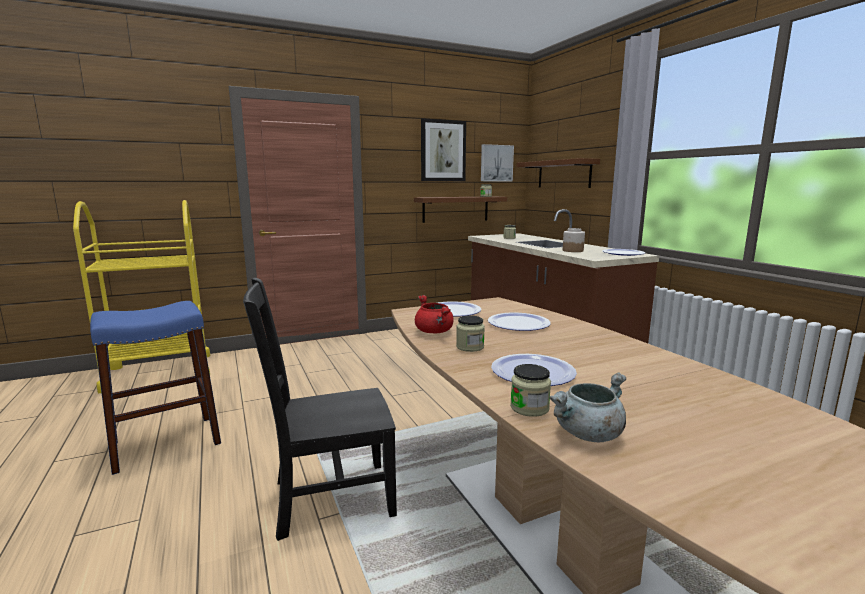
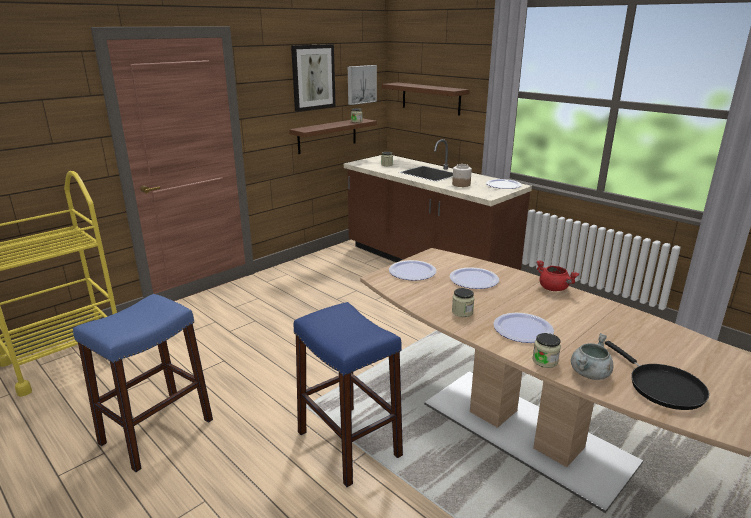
camera: 20 degrees left, 10 degrees up
(329, 498) = (348, 443): black chair -> blue stool
(435, 332) = (422, 300): red cooking pot -> red cooking pot (554, 288)
(711, 475) = (662, 387): none -> black frying pan

